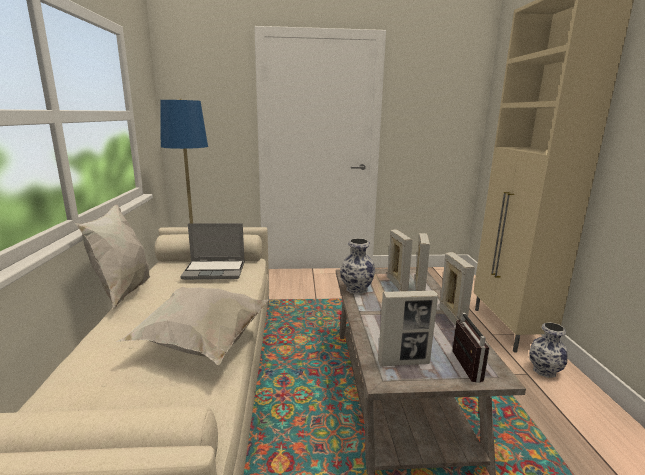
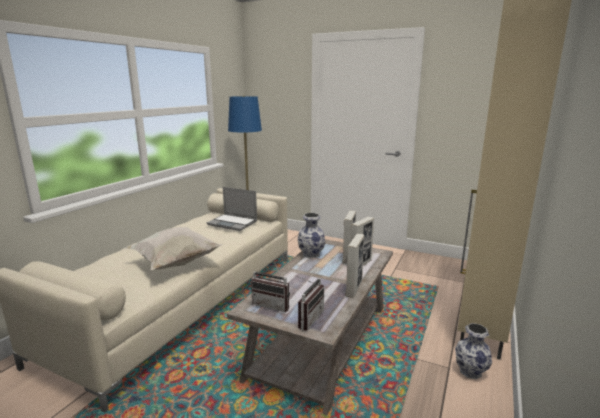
camera: 30 degrees right, 0 degrees up
(123, 293) = (170, 227): white pillow -> none
(403, 362) = (273, 305): picture frame -> radio

